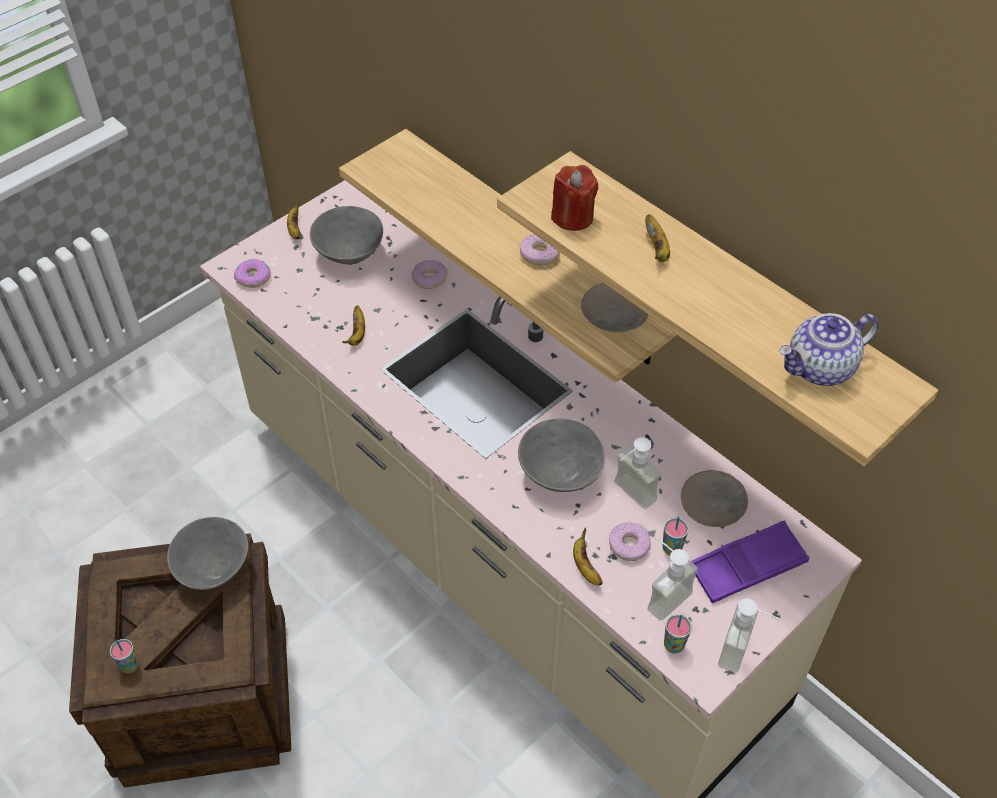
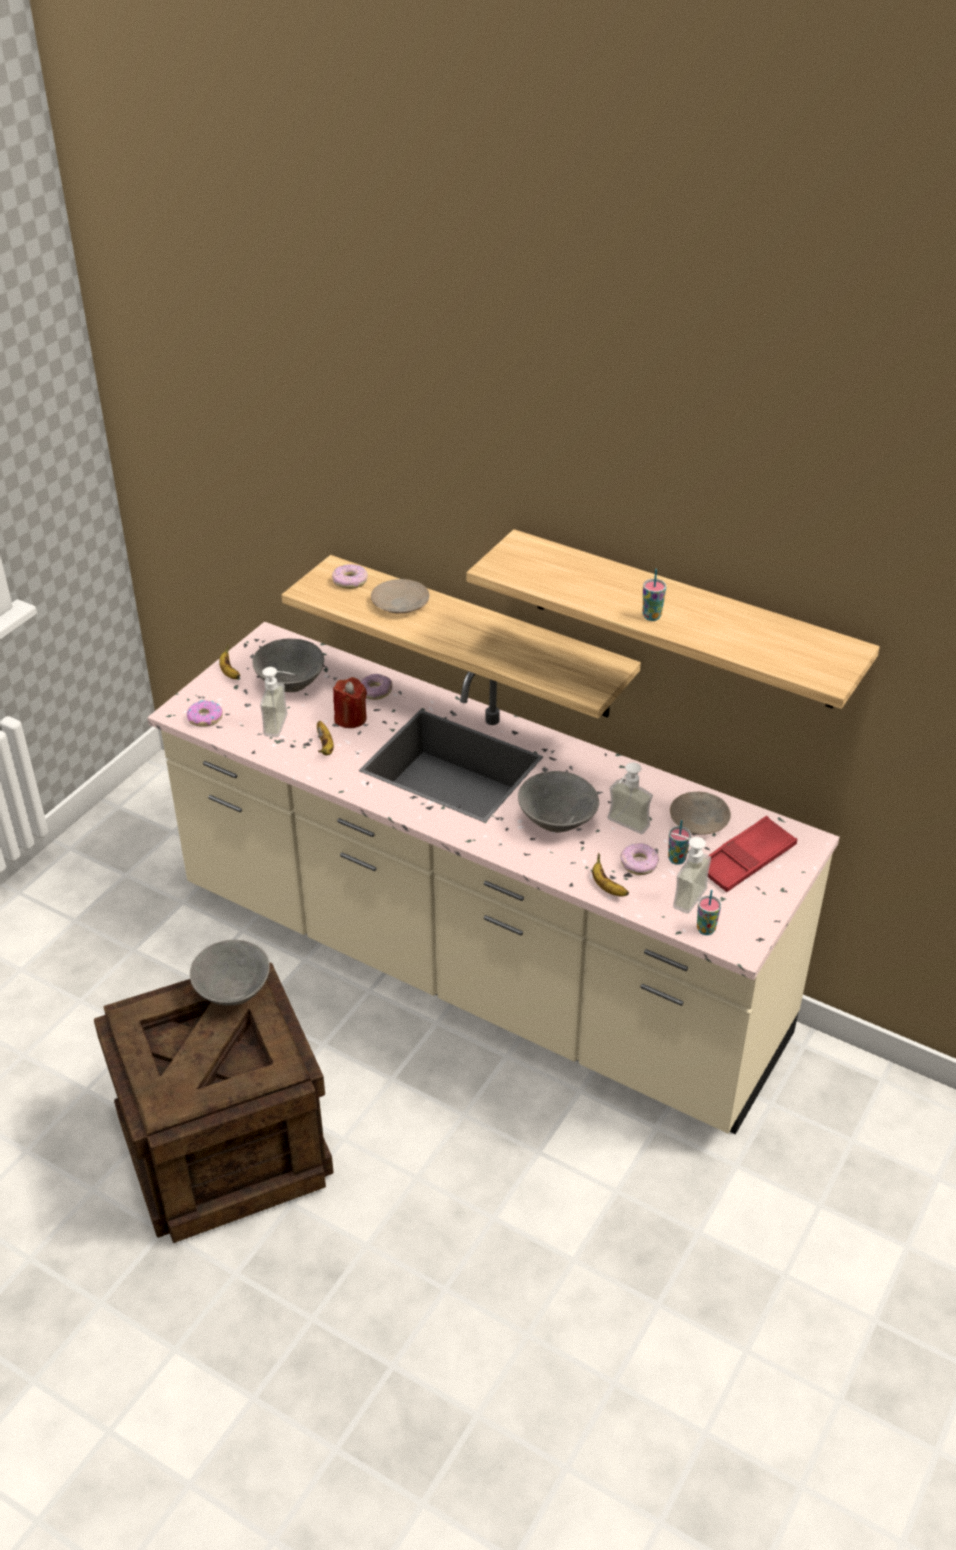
camera: 15 degrees left, 10 degrees down
(130, 666) = (182, 1088): cup -> cup (651, 616)
(539, 254) = (494, 631): donut -> donut (350, 581)
(572, 217) = (537, 575): red candle -> red candle (350, 718)
(614, 314) = (579, 666): beige plate -> beige plate (400, 603)
(657, 249) = (618, 587): banana -> none
(744, 653) = (767, 923): soap dispenser -> soap dispenser (283, 726)
(747, 566) = (746, 860): purple tray -> red tray
(820, 368) = (783, 647): teapot -> none

